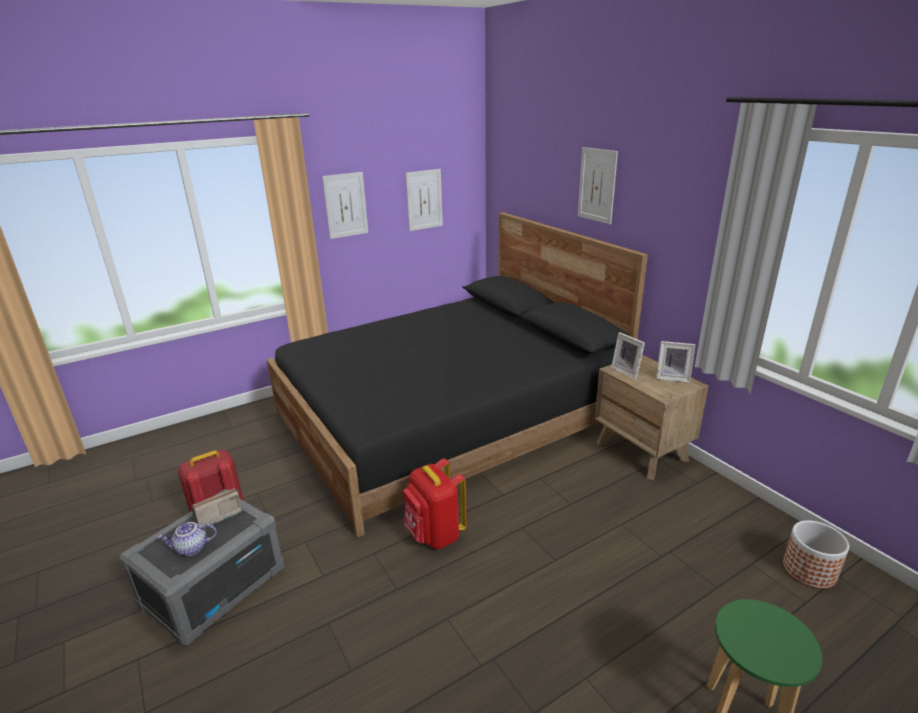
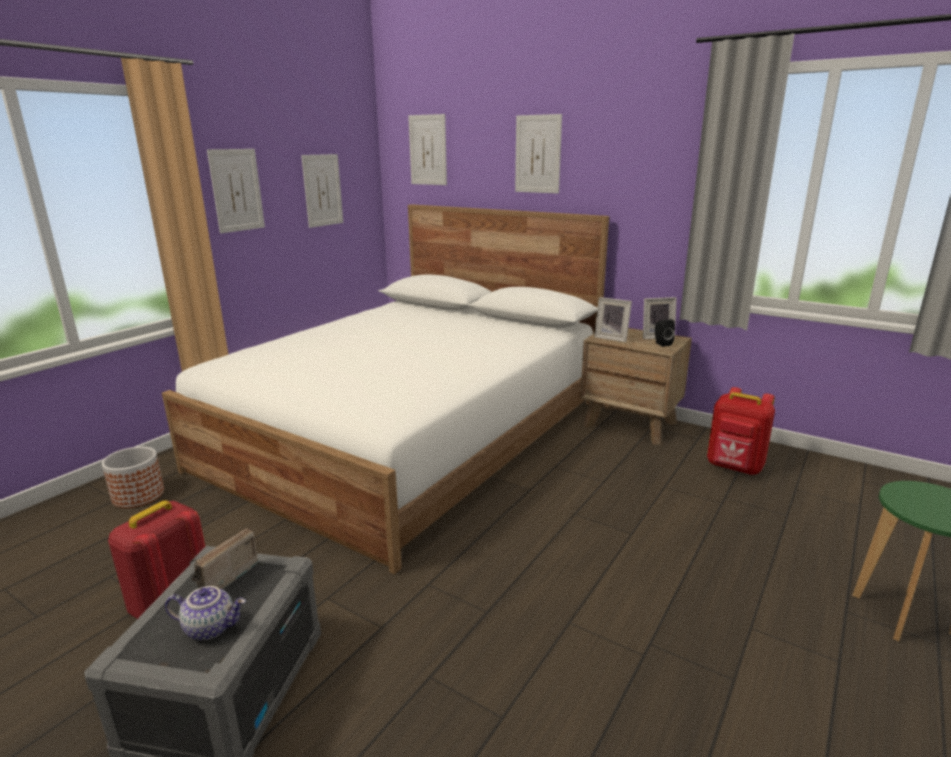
camera: 25 degrees left, 5 degrees down
(191, 549) = (211, 627): teapot -> teapot turned 135 degrees counterclockwise
(435, 535) = (487, 546): red backpack -> red backpack (734, 467)
(449, 418) = (412, 434): black bed -> white bed
(517, 167) = (428, 150): none -> picture
(669, 387) = (661, 343): none -> black speaker
(808, 570) = (839, 482): planter -> planter (138, 495)

